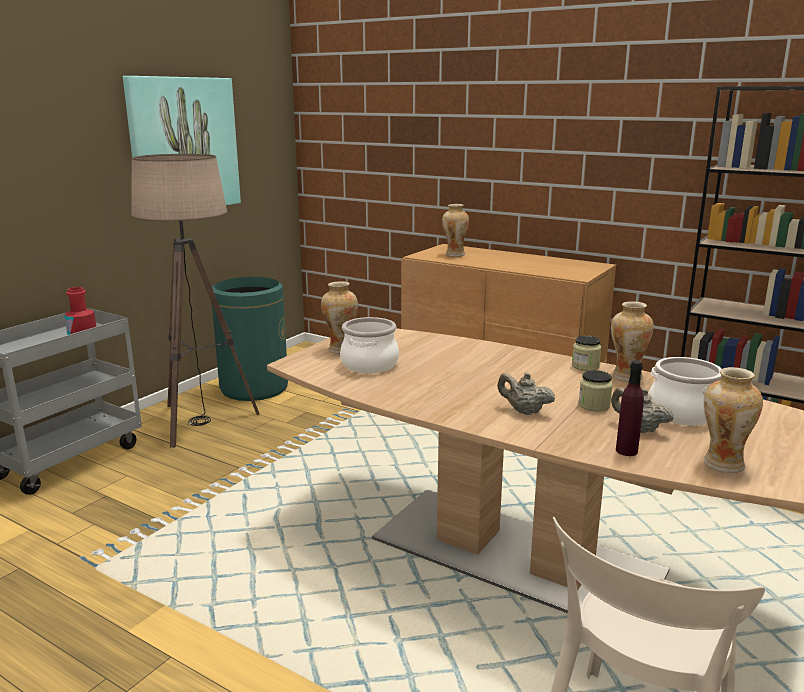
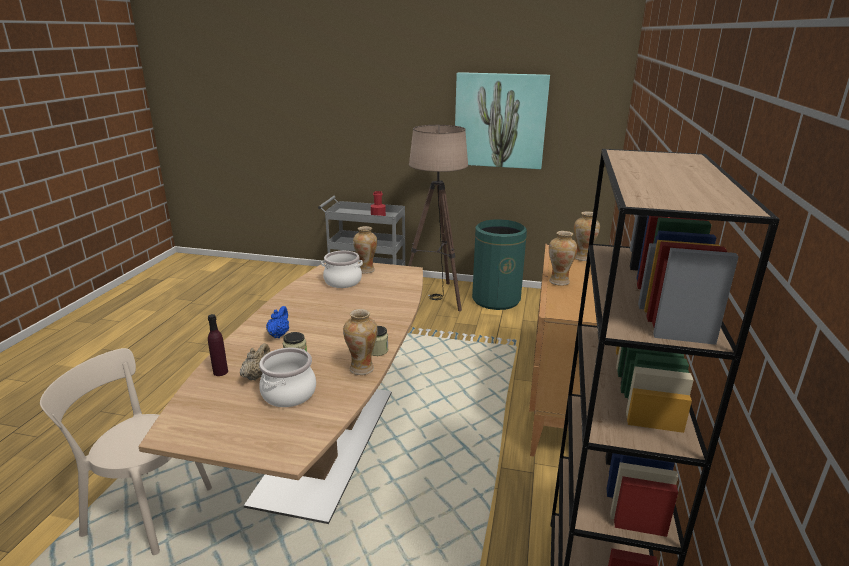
camera: 70 degrees right, 5 degrees up
(524, 411) = (279, 334): beige teapot -> blue teapot
(722, 464) = (201, 408): vase -> vase (559, 281)

